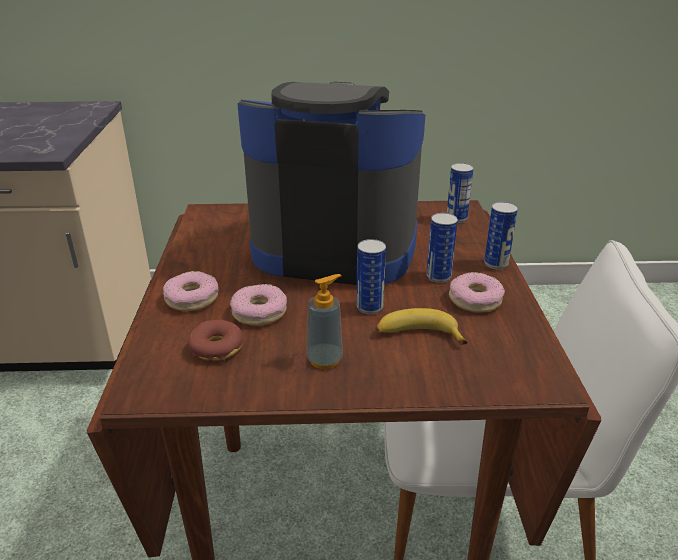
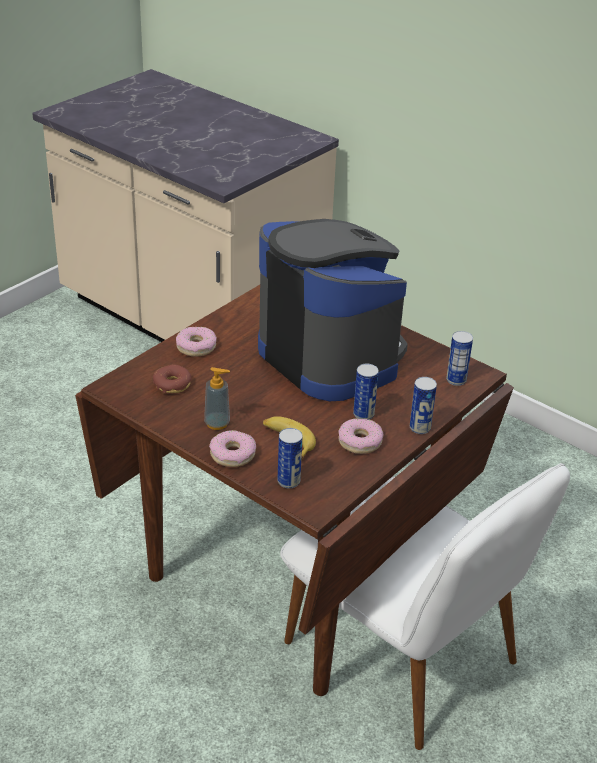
camera: 40 degrees right, 5 degrees up
(259, 312) = (221, 376): donut -> donut (232, 454)
(369, 307) = (287, 409): can -> can (288, 481)

